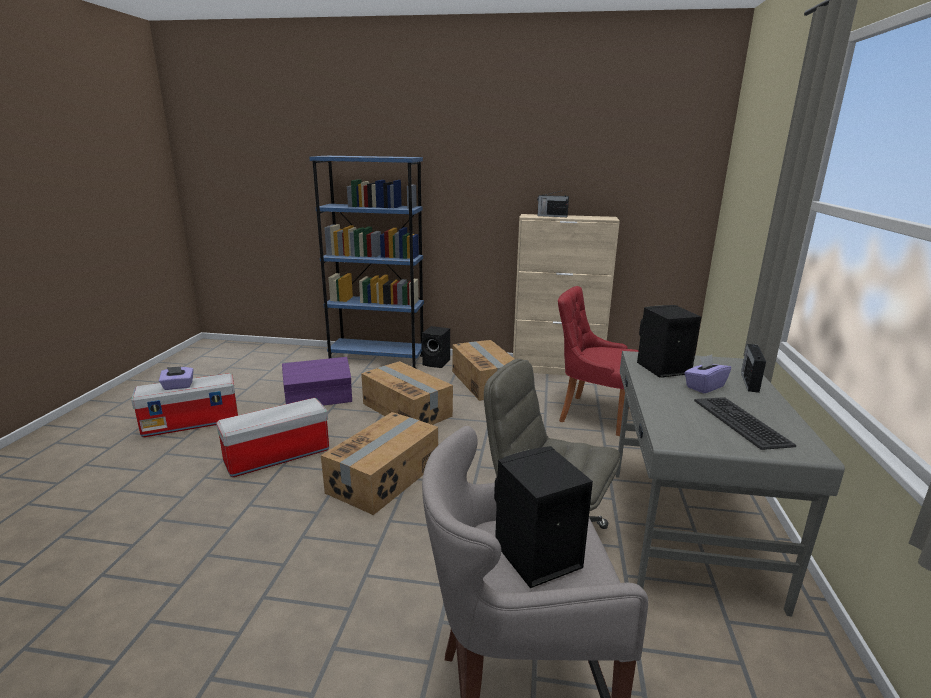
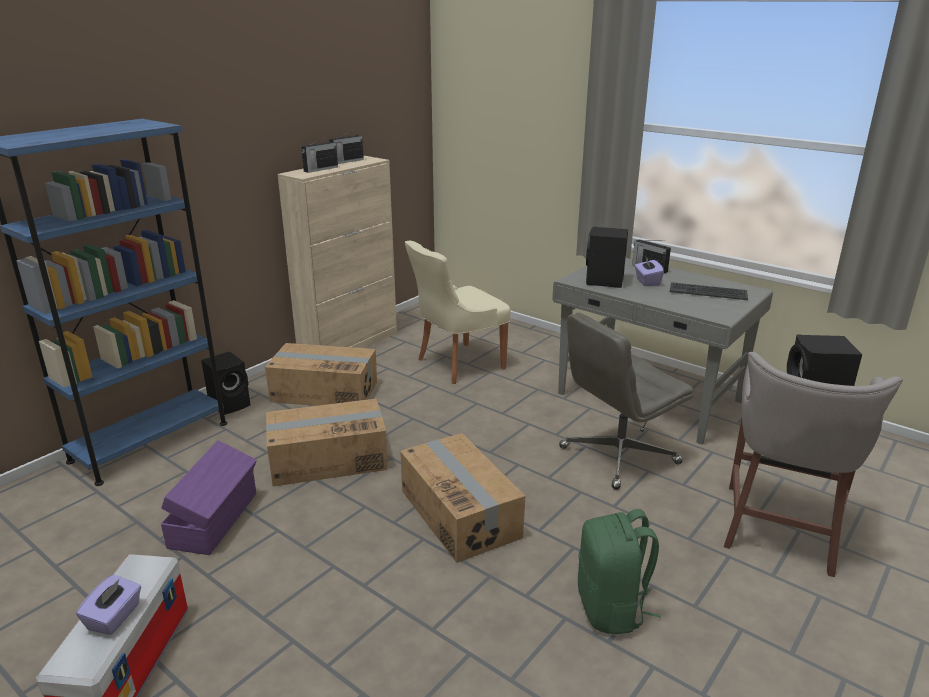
camera: 60 degrees left, 5 degrees up
(277, 457) = (337, 587): storage box -> none
(305, 589) = (612, 609): none -> green backpack
(587, 216) = (346, 161): none -> radio
(593, 414) = (457, 364): red chair -> beige chair

